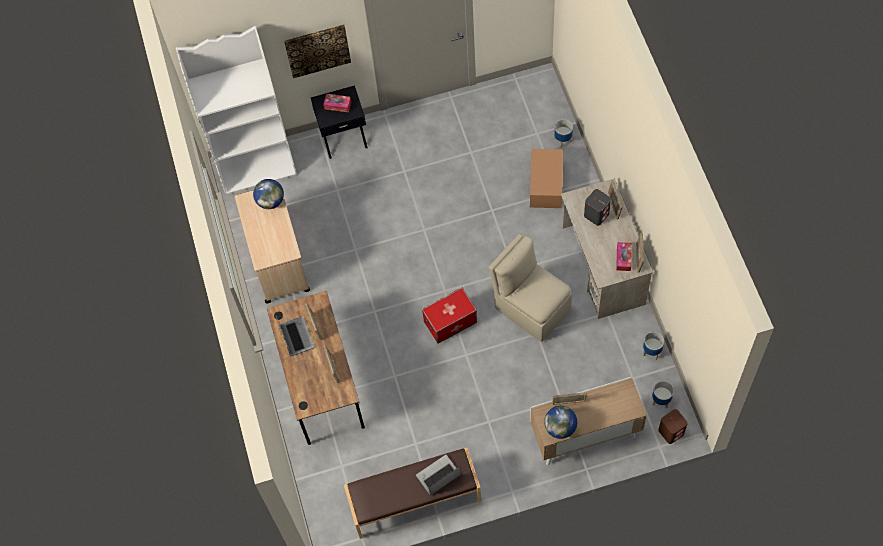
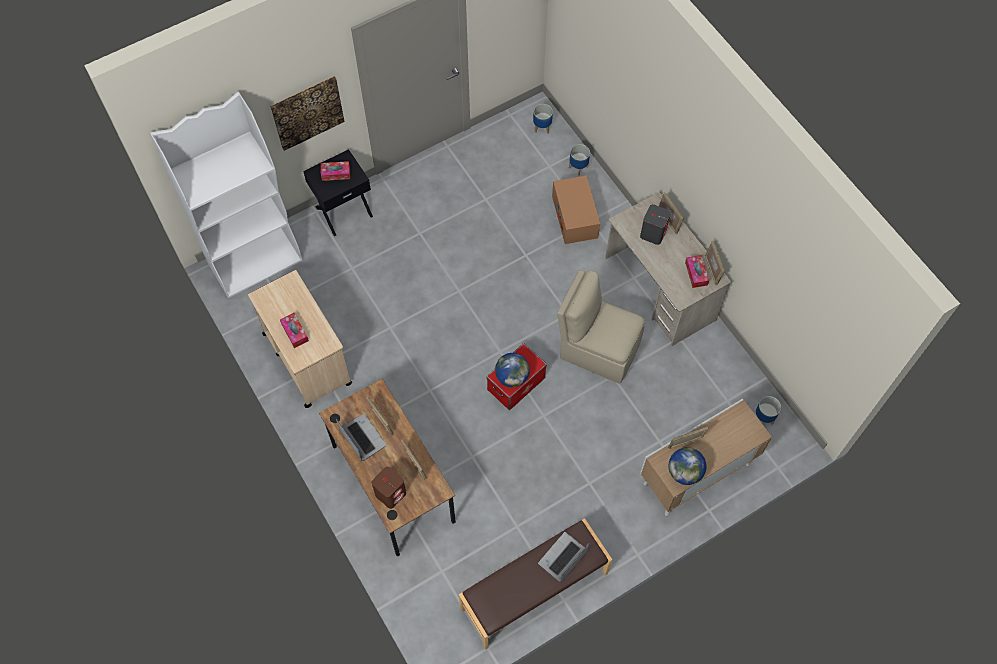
camera: 20 degrees left, 0 degrees up
(264, 236) = (295, 332): none -> tissue box
(270, 201) = (291, 292): globe -> globe (512, 377)
(651, 351) = (737, 367): planter -> planter (541, 127)
(671, 431) = (785, 448): brown speaker -> brown speaker (391, 493)

